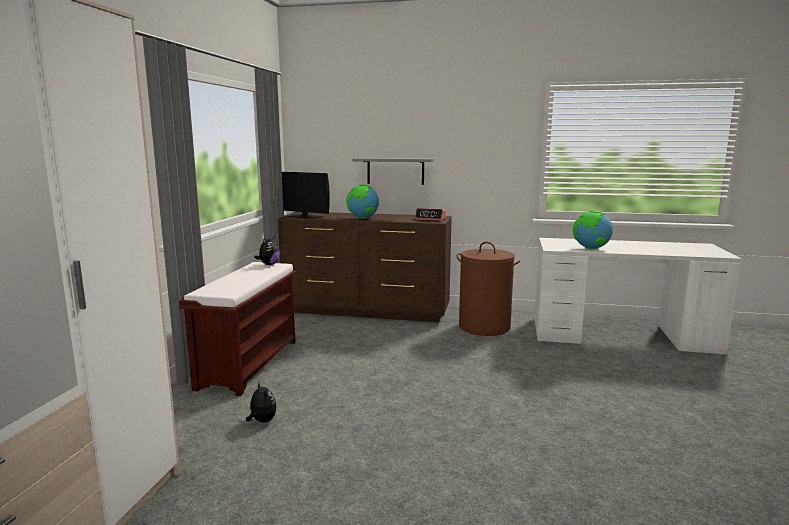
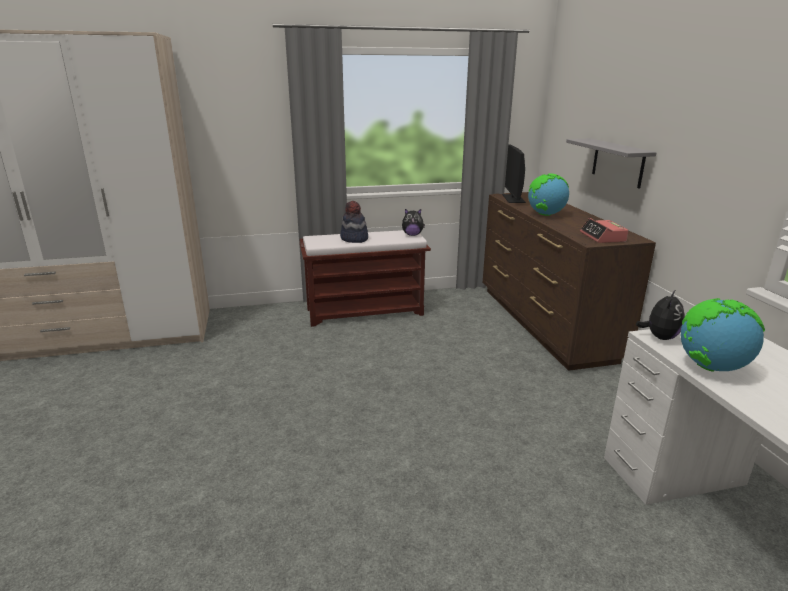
camera: 65 degrees right, 10 degrees up
(242, 280) = (354, 239): none -> hat
(262, 421) = (278, 345): plush toy -> plush toy (659, 337)
(484, 327) = (597, 405): brown laundry basket -> none

